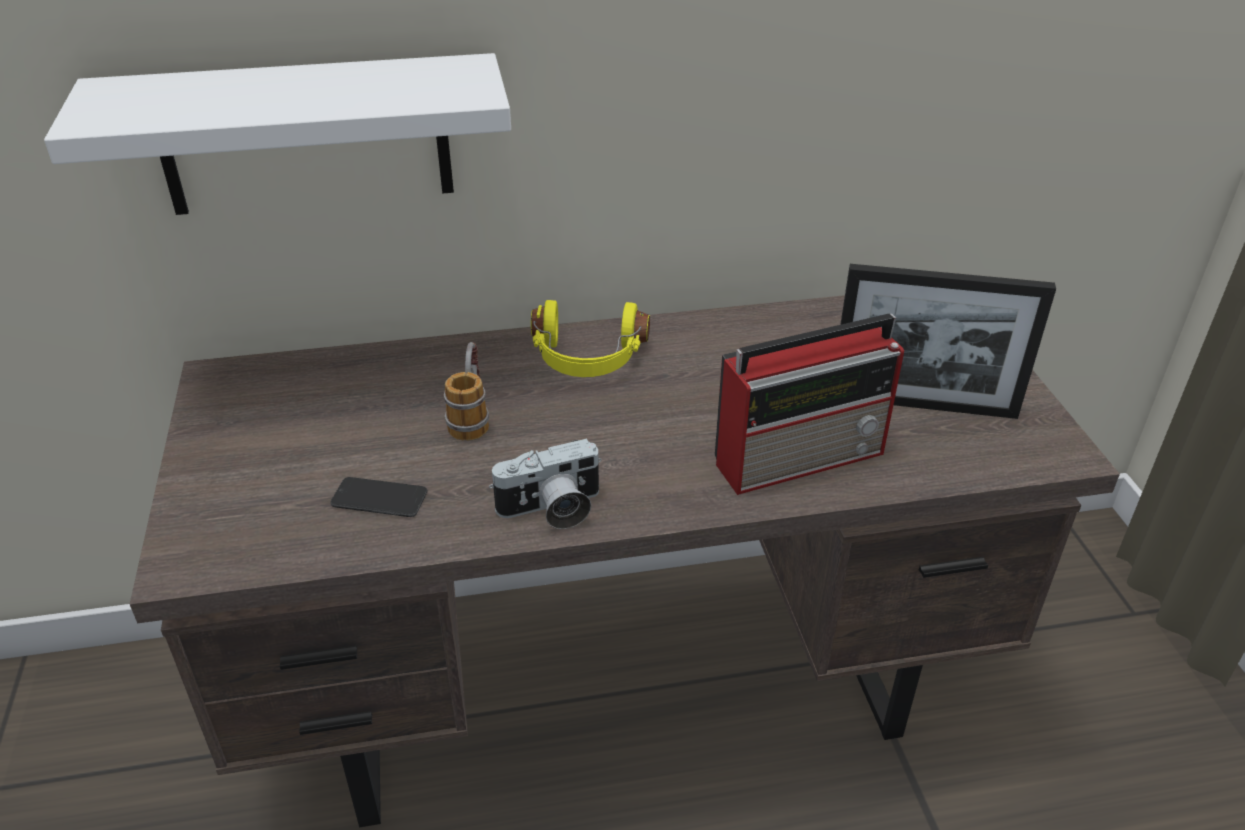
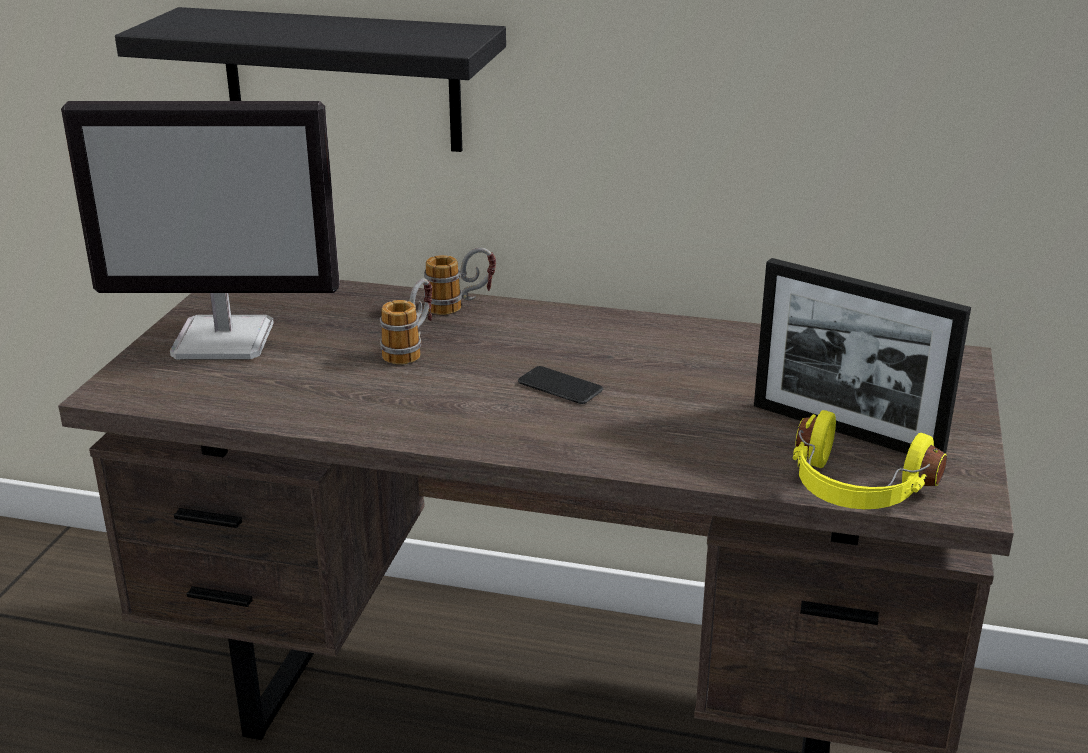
camera: 25 degrees right, 10 degrees down
(264, 458) = (226, 340): none -> monitor
(305, 136) = (342, 80): white shelf -> black shelf
(379, 498) = (289, 385): phone -> phone (560, 386)
(481, 351) = (460, 306): none -> mug
(552, 510) = (420, 425): camera -> none
(587, 359) = (549, 330): yellow headphones -> yellow headphones (856, 490)
(802, 456) = (682, 441): radio -> none

